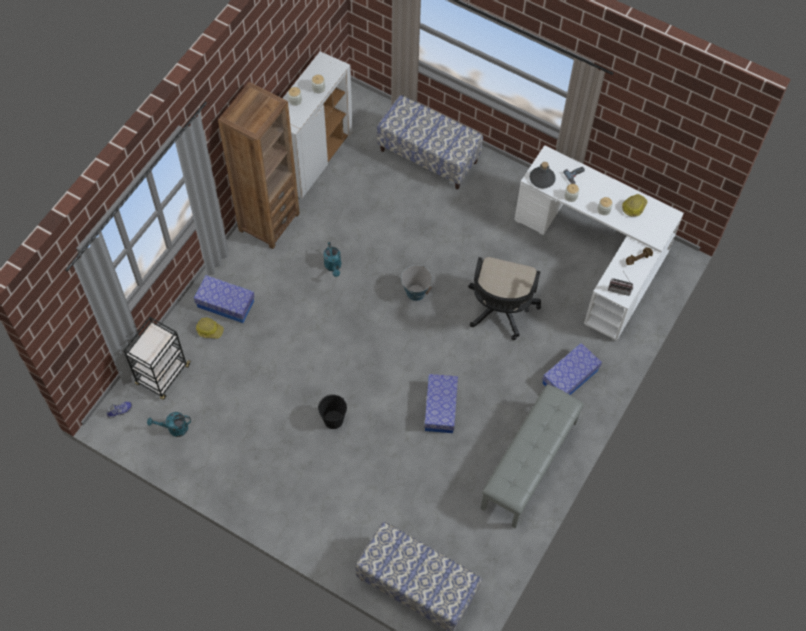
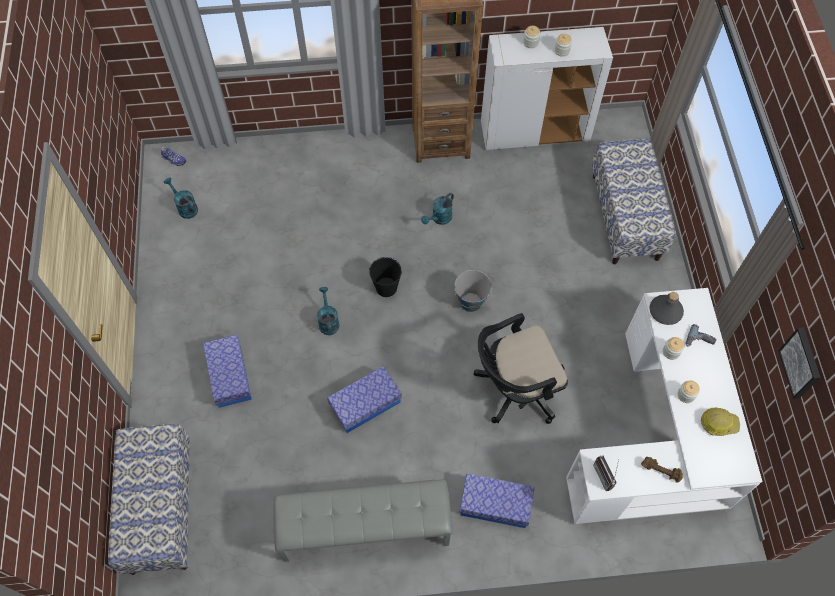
camera: 55 degrees right, 0 degrees up
(163, 376) = (229, 167): black cart -> none
(209, 330) = (299, 170): hard hat -> none
(225, 304) = (333, 165): storage box -> storage box (229, 376)
(333, 420) = (284, 322): black bucket -> black bucket (386, 287)
(356, 391) = (328, 321): none -> turquoise watering can
(652, 132) = (801, 363): none -> picture

